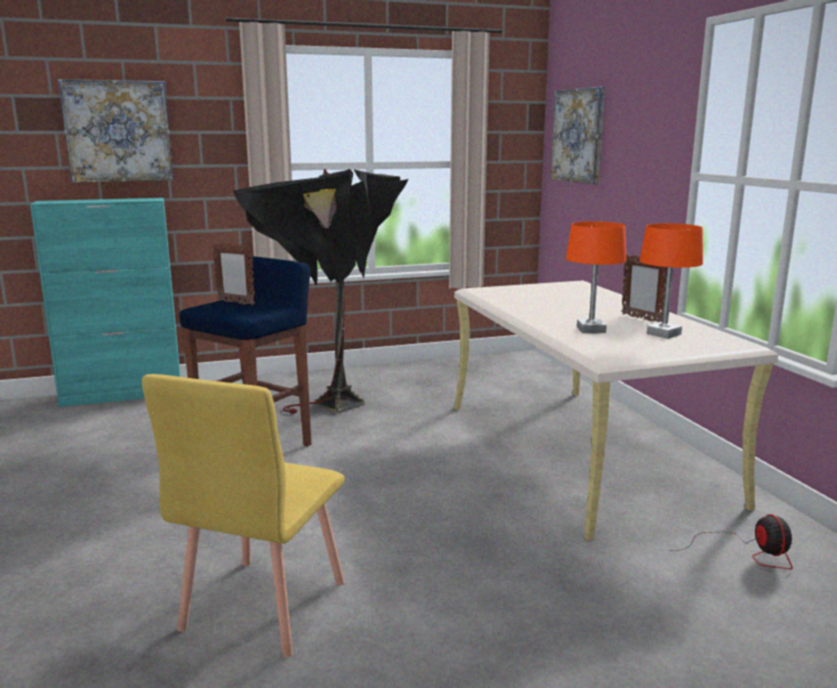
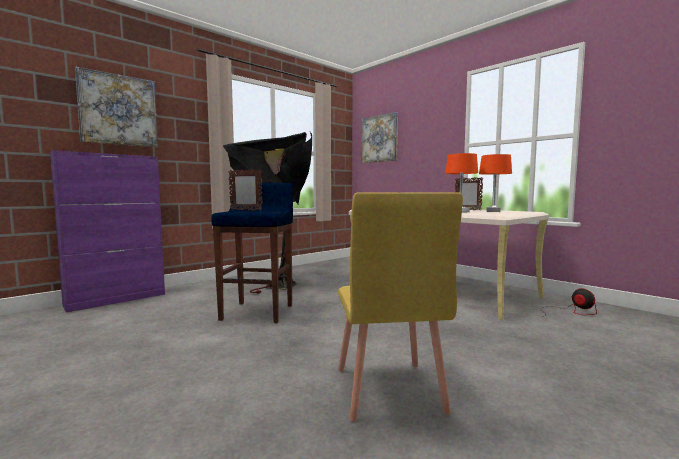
camera: 25 degrees left, 10 degrees down
(123, 394) = (117, 299): turquoise cabinet -> purple cabinet

